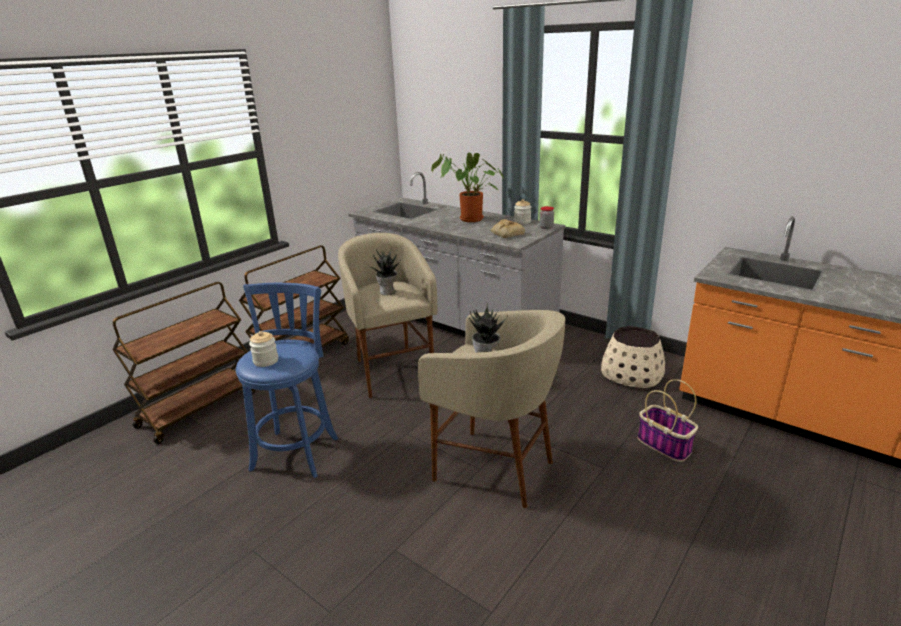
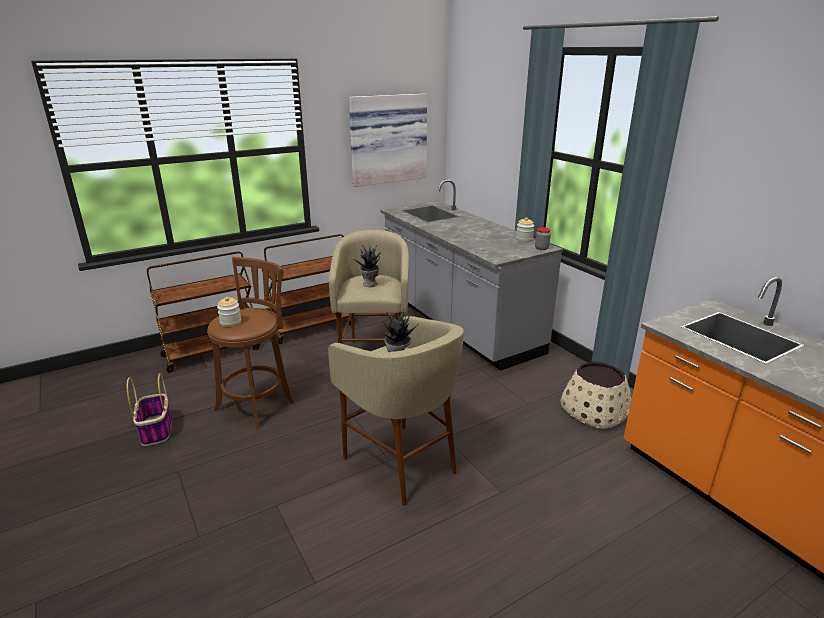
camera: 20 degrees right, 0 degrees up
(297, 450) = (258, 403): blue stool -> brown stool
(344, 135) = (387, 139): none -> picture
(469, 220) = (476, 230): potted plant -> none
(506, 233) = (498, 248): bread -> none
(665, 445) = (578, 488): basket -> basket (156, 430)

